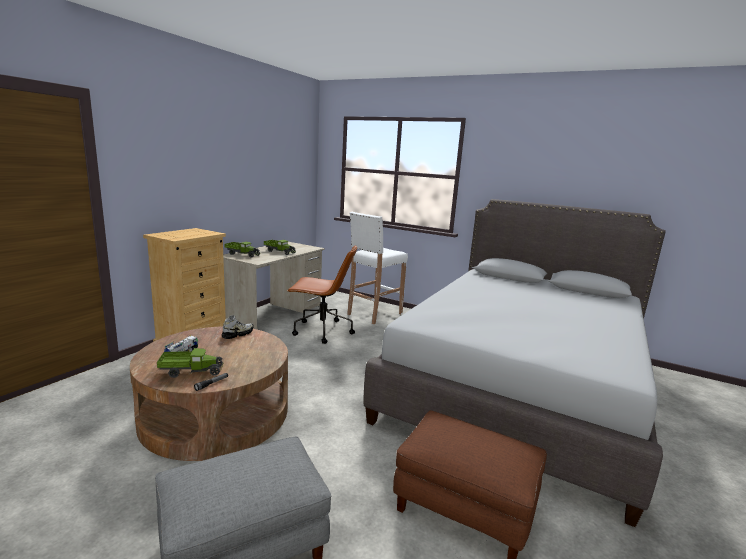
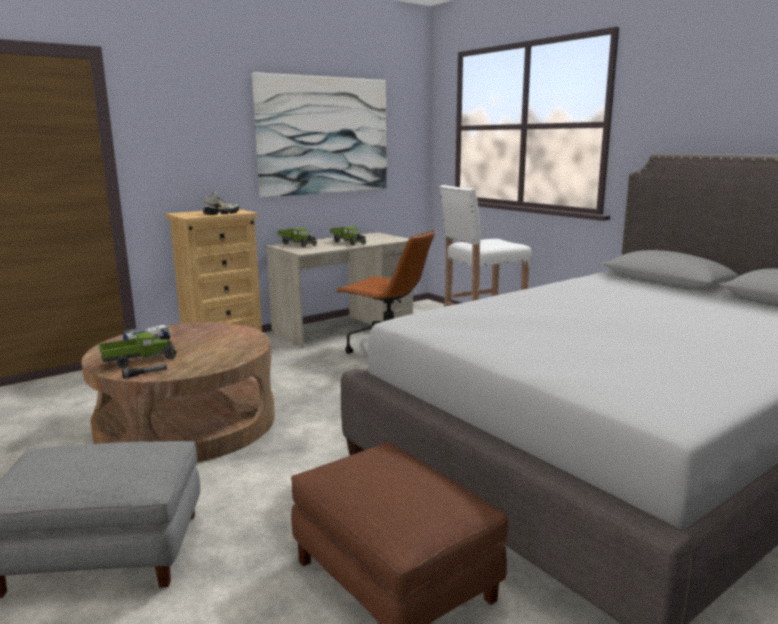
camera: 25 degrees right, 0 degrees up
(191, 371) = (139, 360): toy truck -> toy truck turned 45 degrees counterclockwise
(238, 334) = (227, 331): shoe -> shoe (221, 213)
(255, 170) = (324, 136): none -> picture

